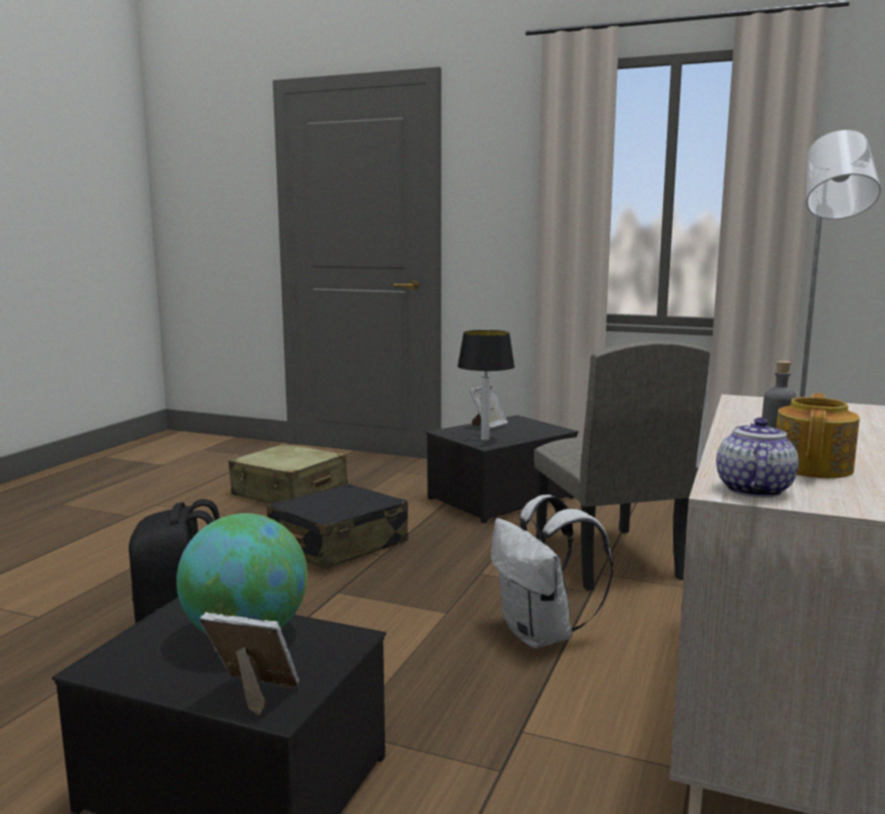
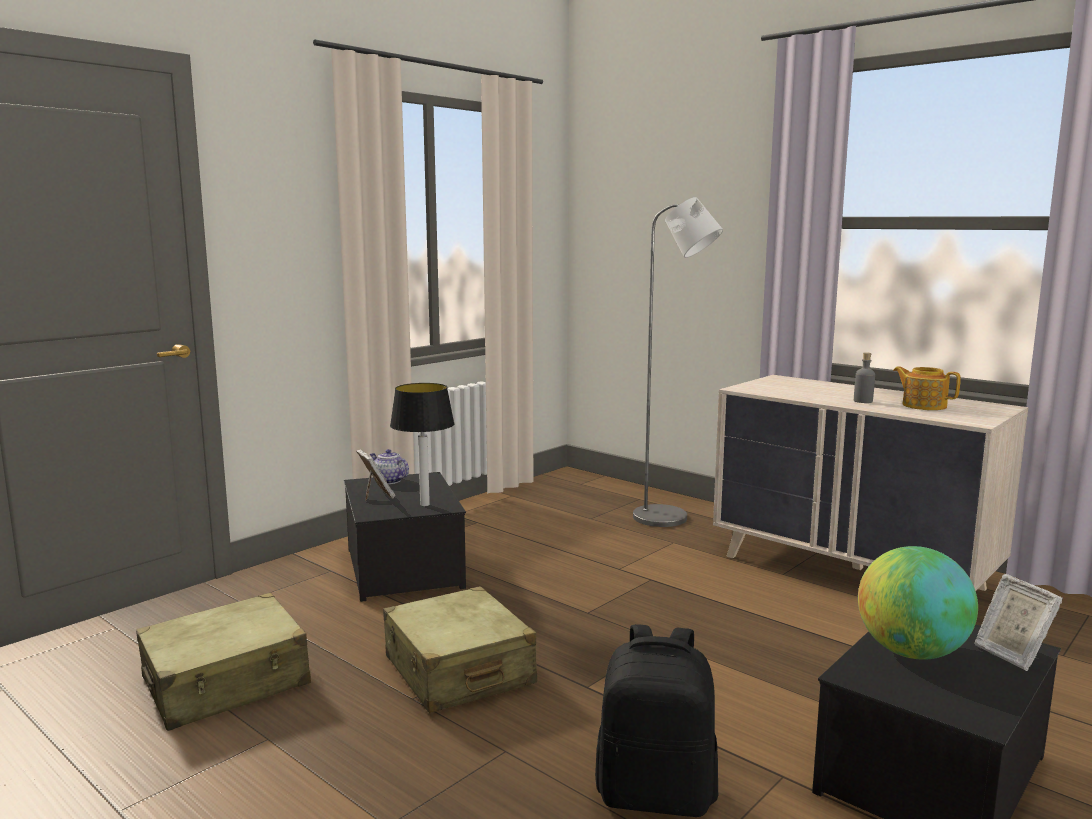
camera: 70 degrees left, 0 degrees up
(255, 695) = (1010, 654): picture frame -> picture frame turned 60 degrees counterclockwise
(338, 545) = (458, 671): black suitcase -> beige suitcase
(542, 635) = (719, 612): white backpack -> none
(606, 558) = (591, 560): beige chair -> none
(753, 489) = (972, 419): teapot -> teapot (388, 481)

